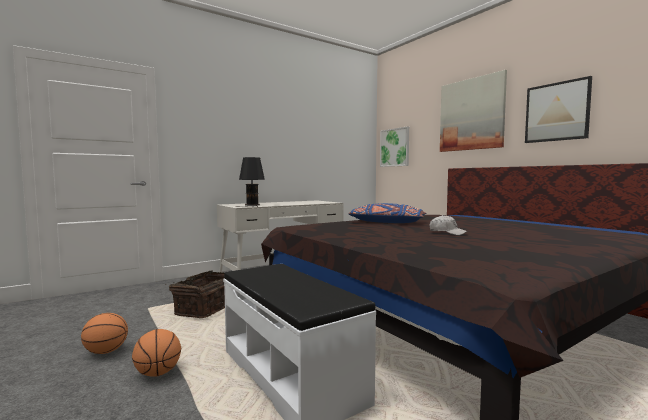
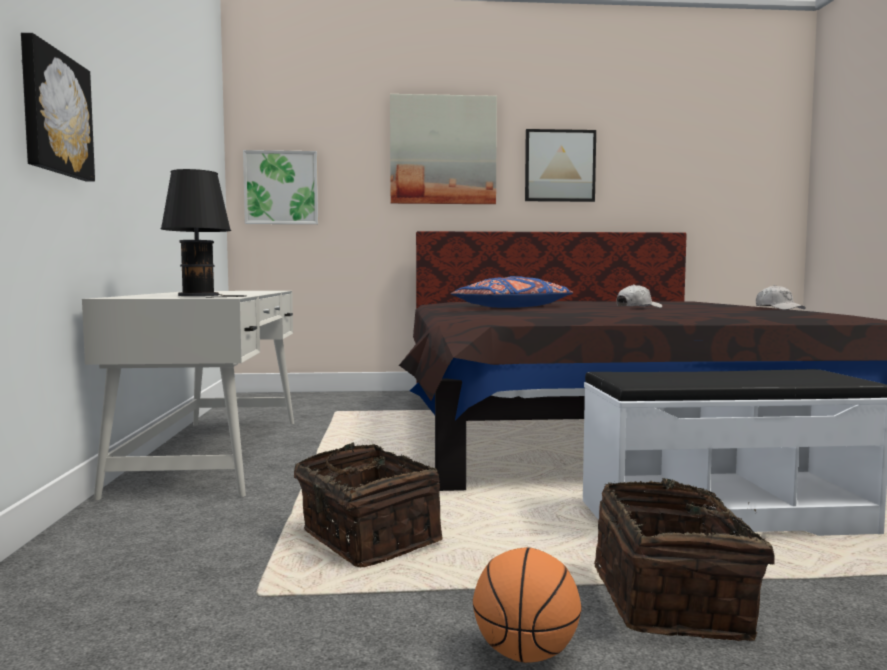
camera: 60 degrees left, 0 degrees up
(158, 373) = (674, 601): basketball -> basket
(206, 145) = (54, 113): none -> picture
(552, 252) = (779, 308): none -> white cap

